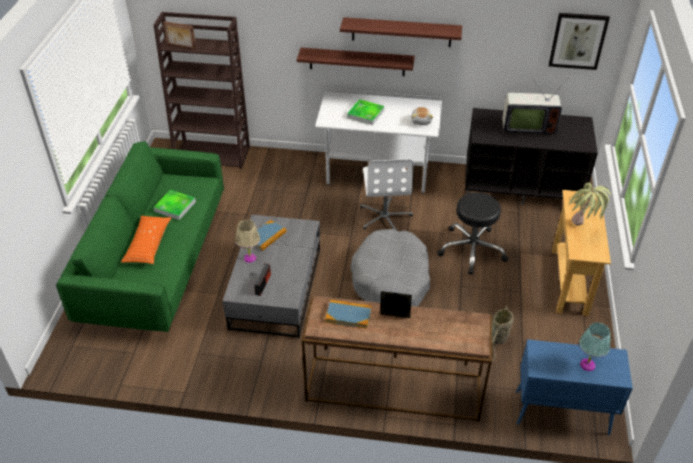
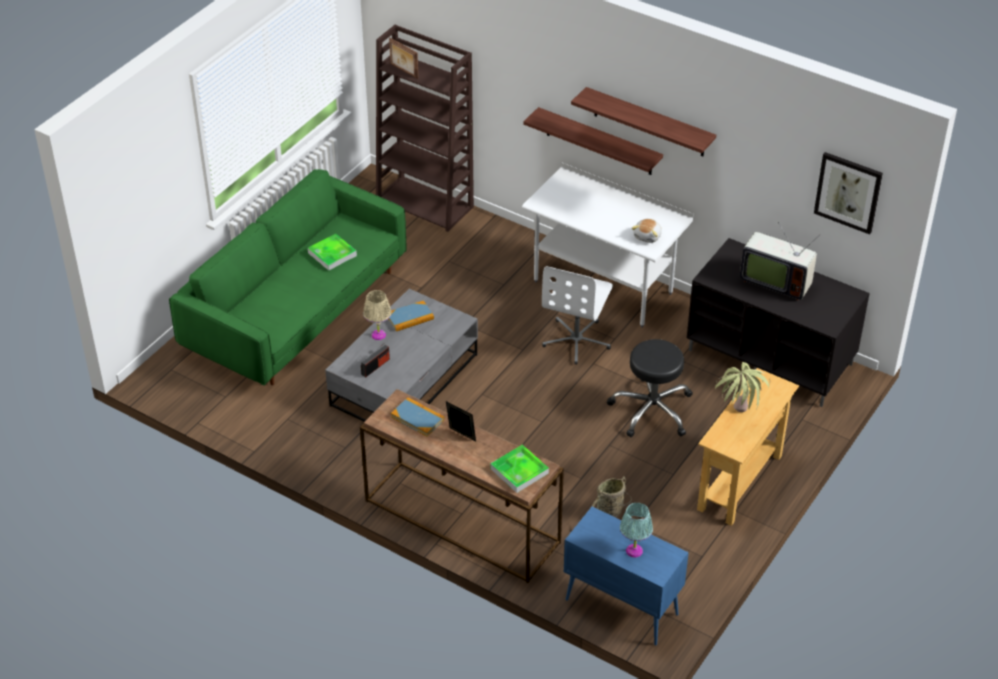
camera: 25 degrees right, 0 degrees up
(148, 245) = (283, 287): orange pillow -> none
(365, 114) = (588, 208): tray -> tray (519, 471)
(391, 279) = (535, 412): grey dog bed -> none

